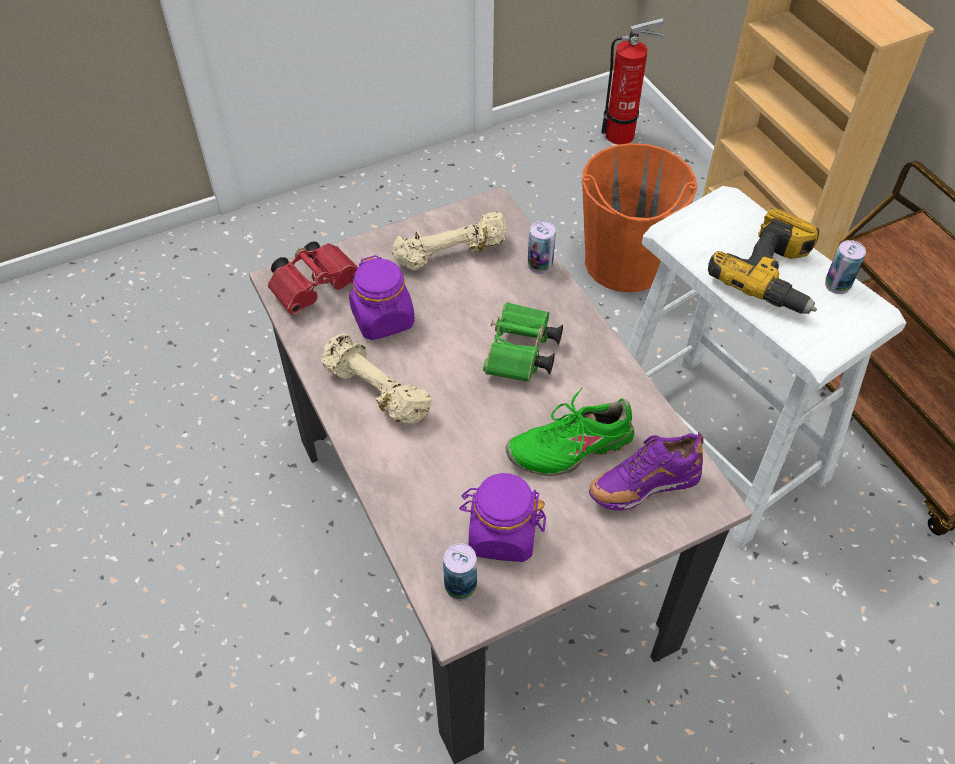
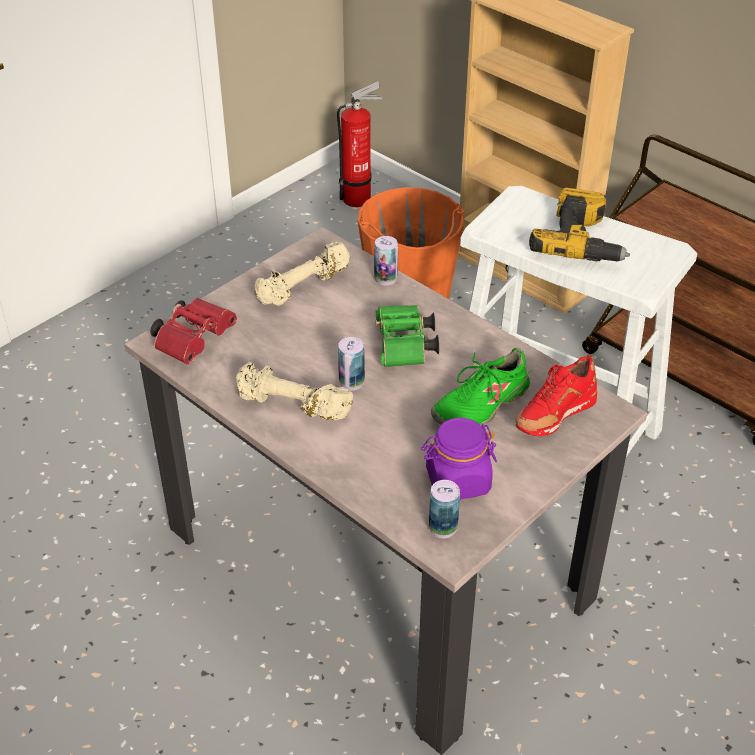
camera: 20 degrees left, 10 degrees down
(383, 319) = (270, 350): purple jar -> none
(642, 487) = (553, 417): purple shoe -> red shoe
(837, 285) = (634, 237): can -> can (351, 382)

